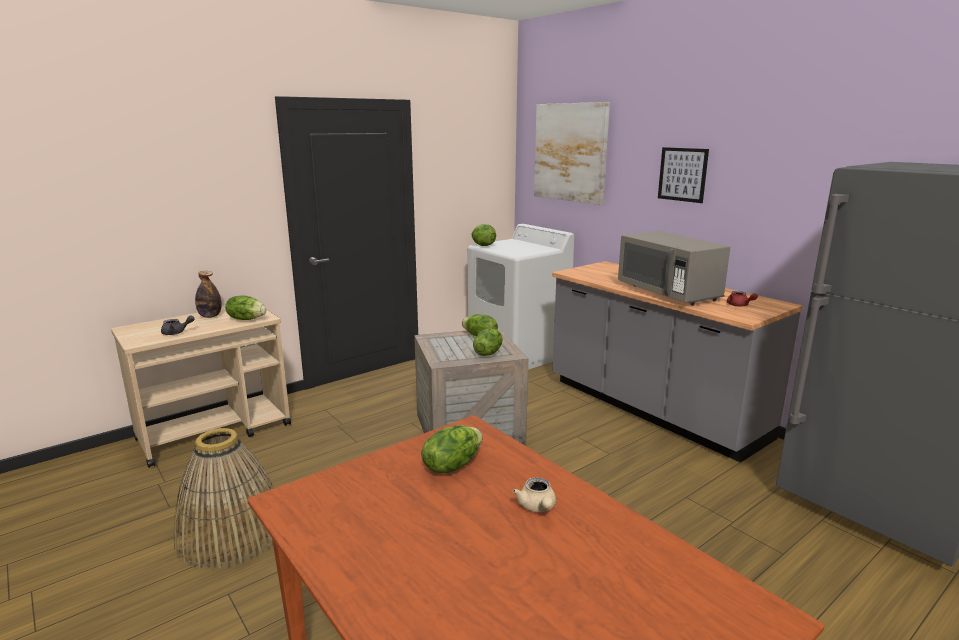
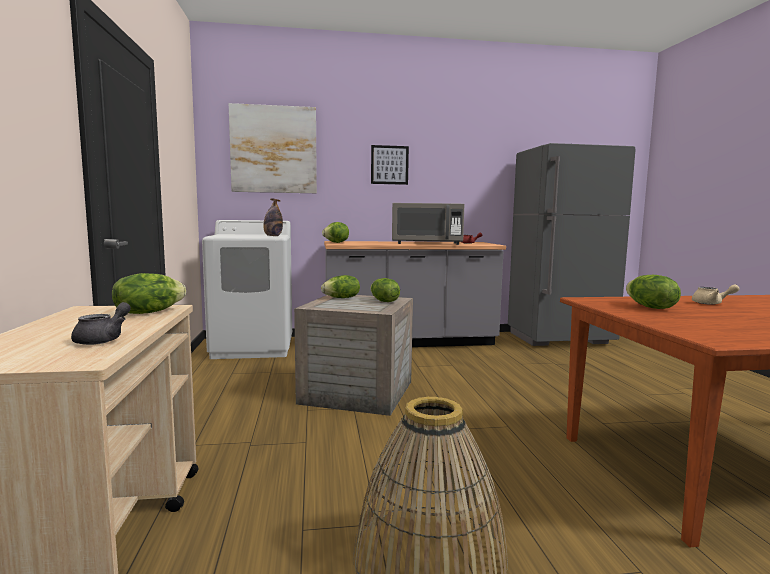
camera: 60 degrees left, 10 degrees down
(210, 316) = (70, 323): bottle -> bottle (273, 236)
(483, 245) = (220, 236): lettuce -> lettuce (336, 242)

